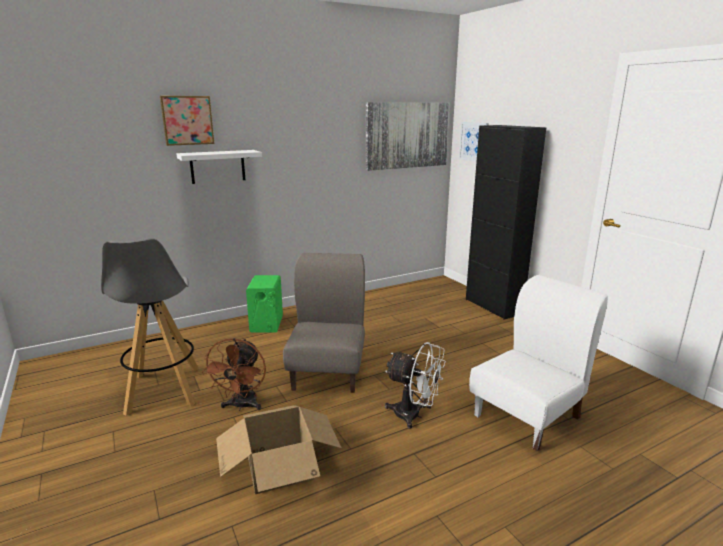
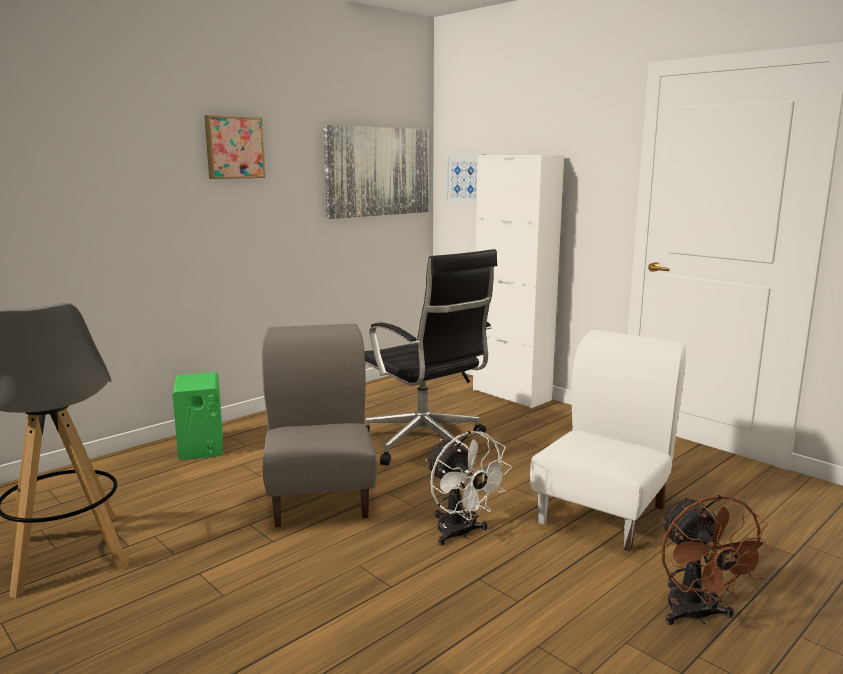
camera: 15 degrees left, 5 degrees down
(187, 120) = (71, 142): picture -> picture (234, 147)
(217, 166) = (118, 212): white shelf -> none
(242, 406) = (207, 557): brown fan -> brown fan (696, 616)
(280, 467) = (297, 626): cardboard box -> none
(414, 415) = (460, 534): white fan -> white fan turned 45 degrees clockwise
(415, 340) = (425, 444): none -> black office chair
(493, 306) = (511, 395): black cabinet -> white cabinet

